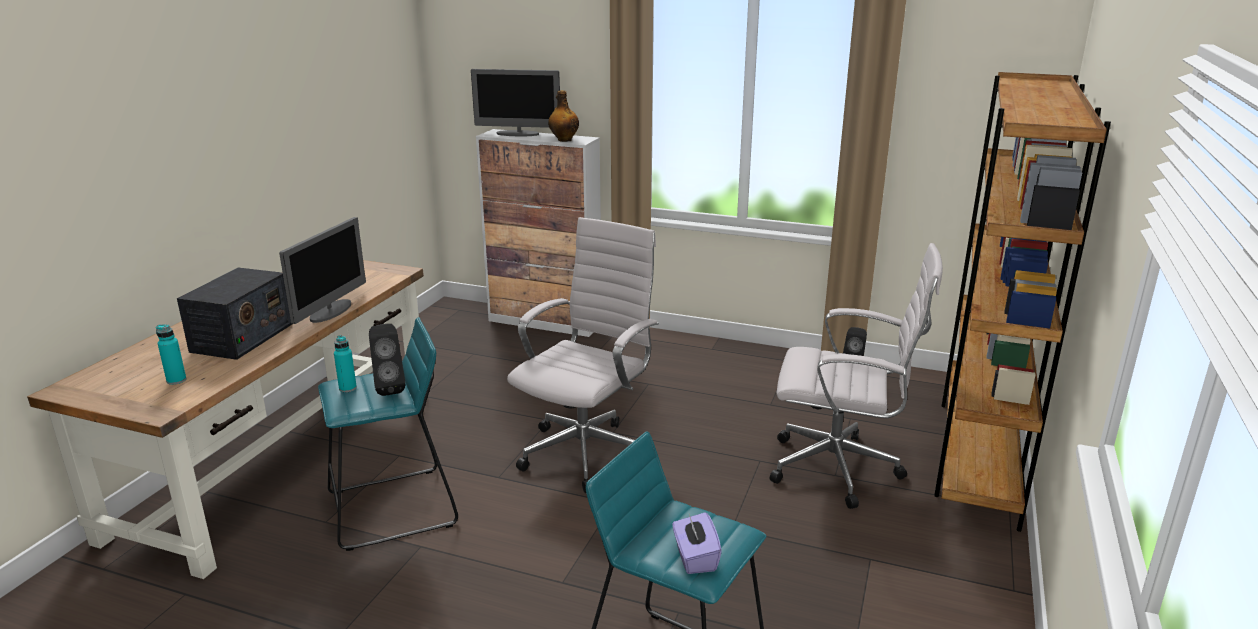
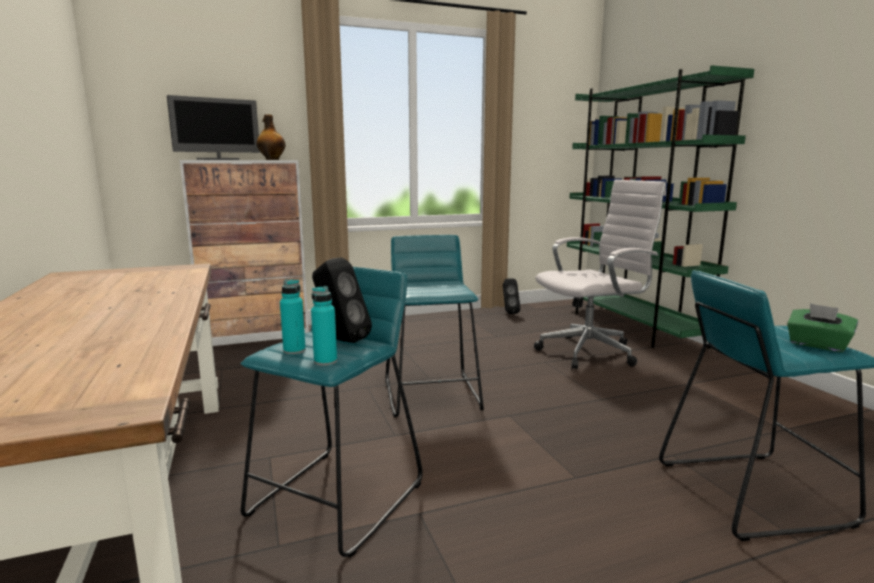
camera: 40 degrees left, 10 degrees down
(176, 380) = (72, 377): turquoise bottle -> turquoise bottle (325, 361)
(242, 338) = (95, 328): radio -> none
(331, 311) = (176, 294): monitor -> none
(587, 451) = (433, 394): white office chair -> turquoise stool
(695, 558) = (817, 345): purple tissue box -> green tissue box
(977, 454) = (630, 326): brown bookcase -> green bookcase

